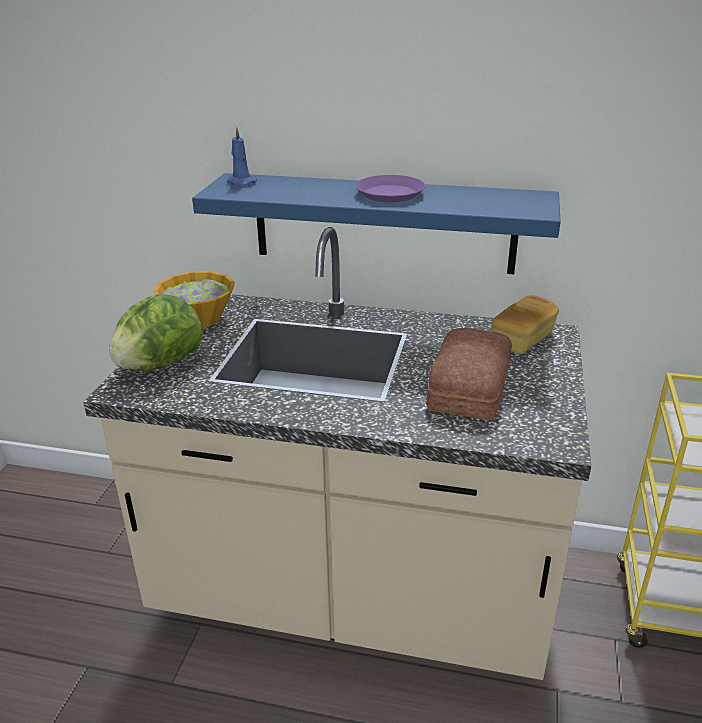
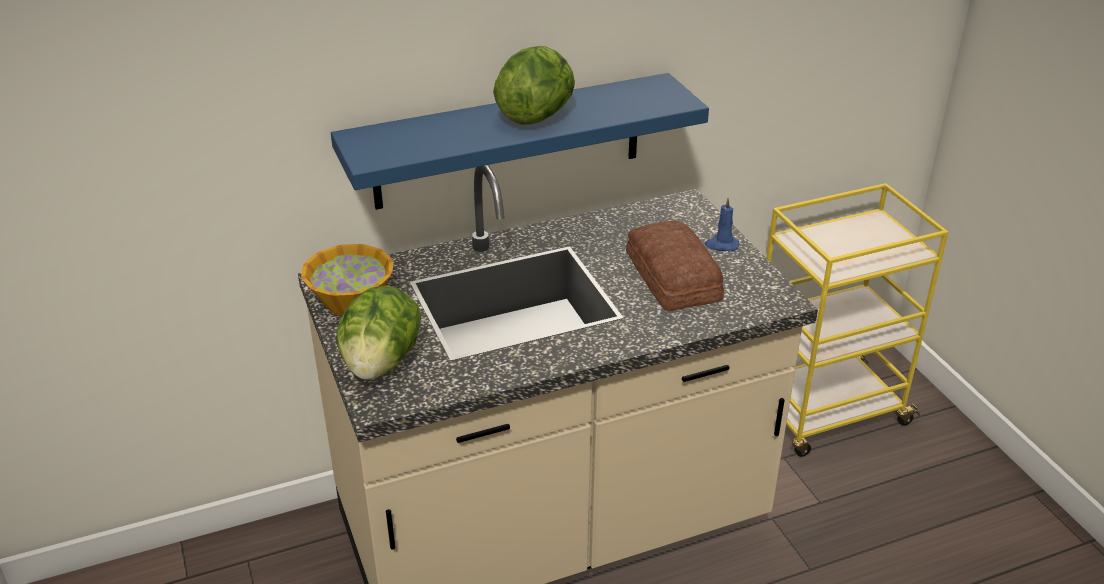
camera: 35 degrees left, 5 degrees up
(240, 182) = (371, 140): blue candle -> blue candle (721, 245)
(389, 194) = (537, 116): purple plate -> lettuce
(522, 339) = (669, 218): bread -> none

